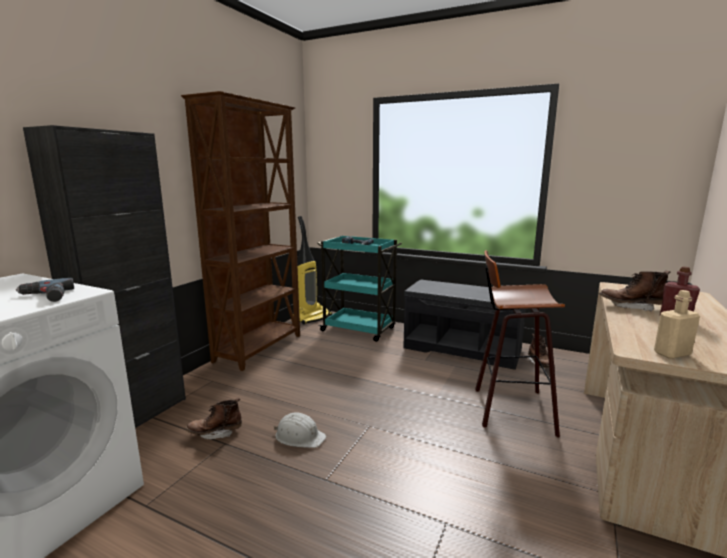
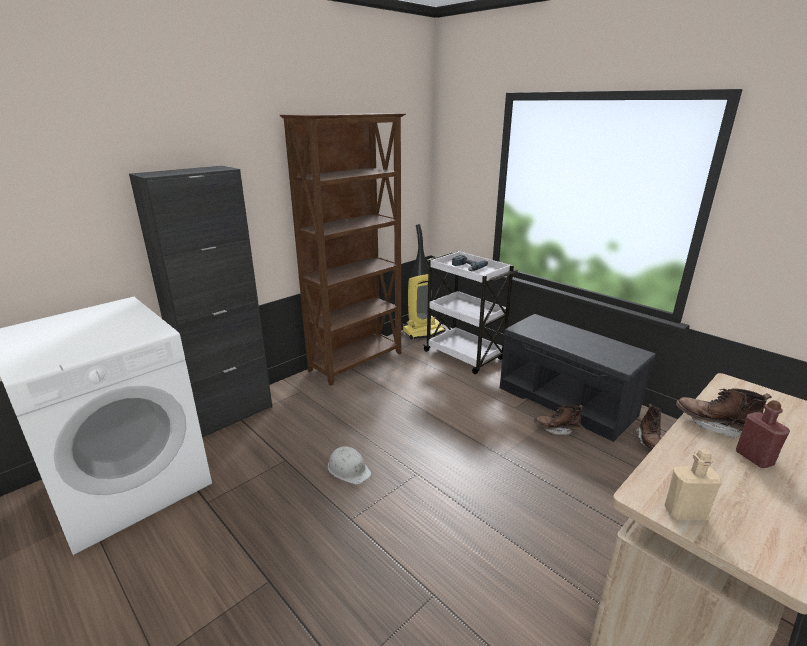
camera: 20 degrees right, 10 degrees up
(45, 297) = (129, 335): power drill -> none
(215, 433) = (282, 448): brown boot -> brown boot (556, 429)
(359, 330) = (465, 356): turquoise cart -> white cart
(509, 409) = (574, 490): stool -> none

